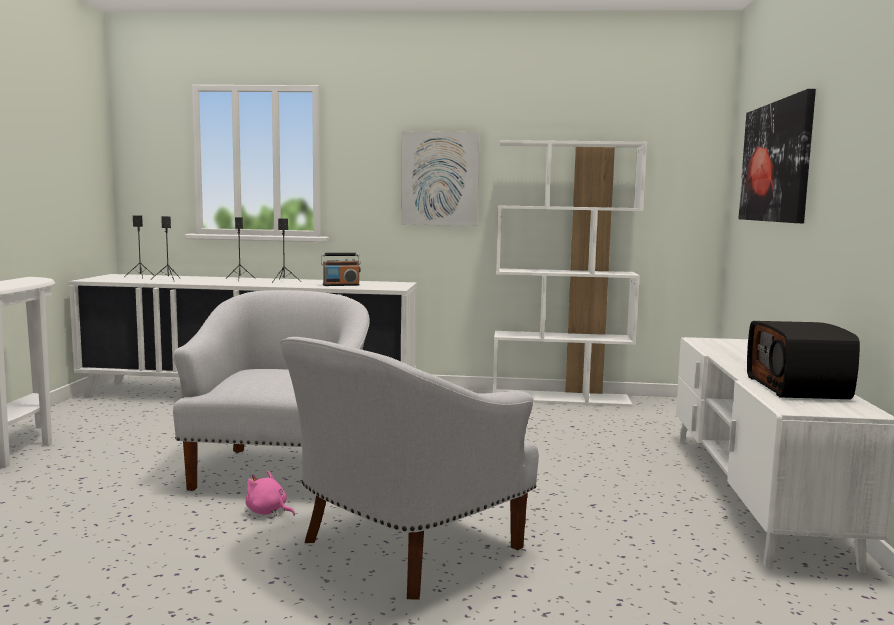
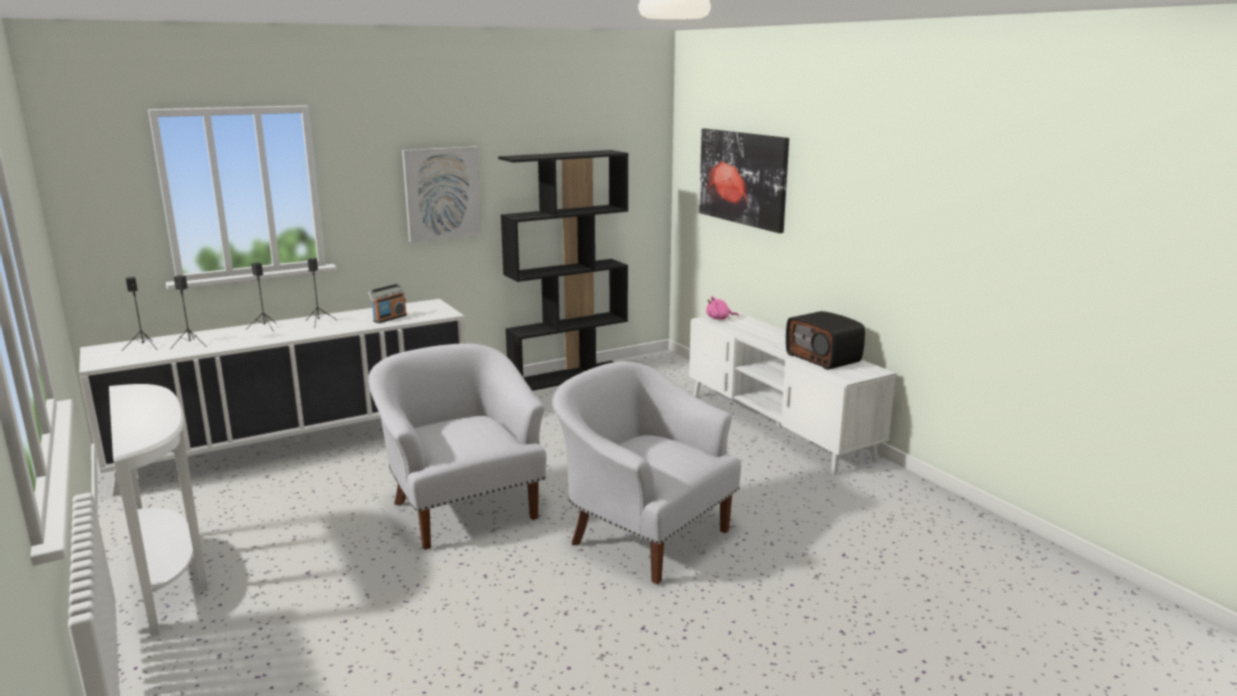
camera: 35 degrees left, 10 degrees up
(268, 512) = (516, 543): pink plush toy -> pink plush toy (719, 319)
(402, 548) = (644, 535): white armchair -> white armchair turned 120 degrees clockwise
(561, 398) = (569, 376): white bookcase -> black bookcase

